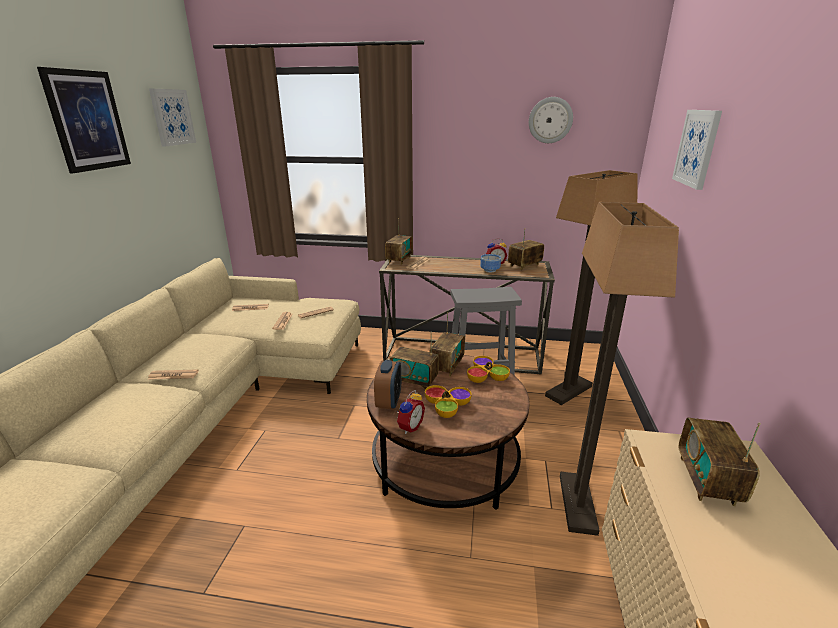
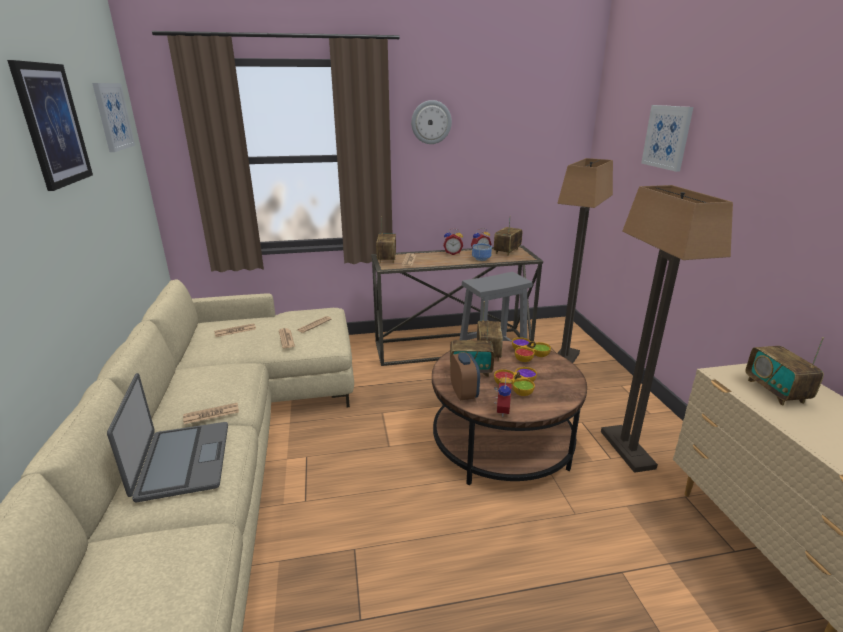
camera: 20 degrees left, 0 degrees up
(118, 410) = (182, 461): none -> laptop
(467, 261) = (452, 253): none -> alarm clock
(550, 120) = (514, 113): wall clock -> wall clock (431, 122)

